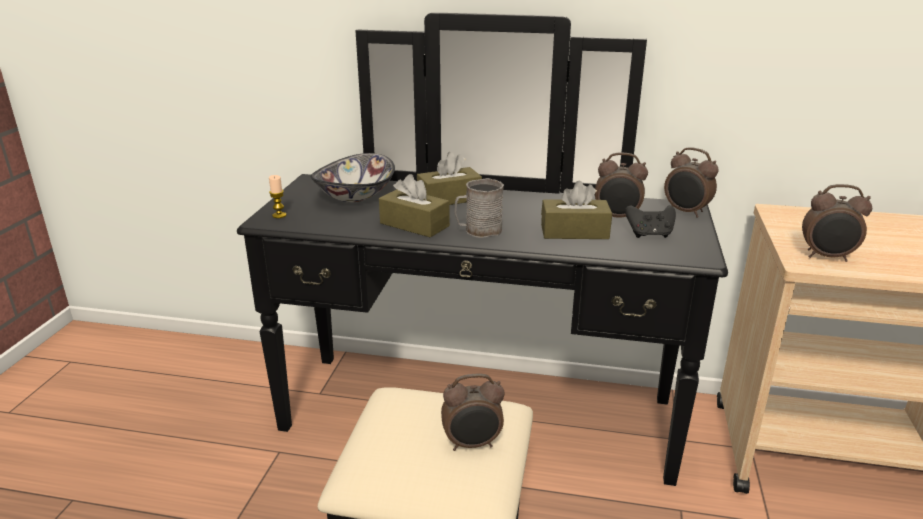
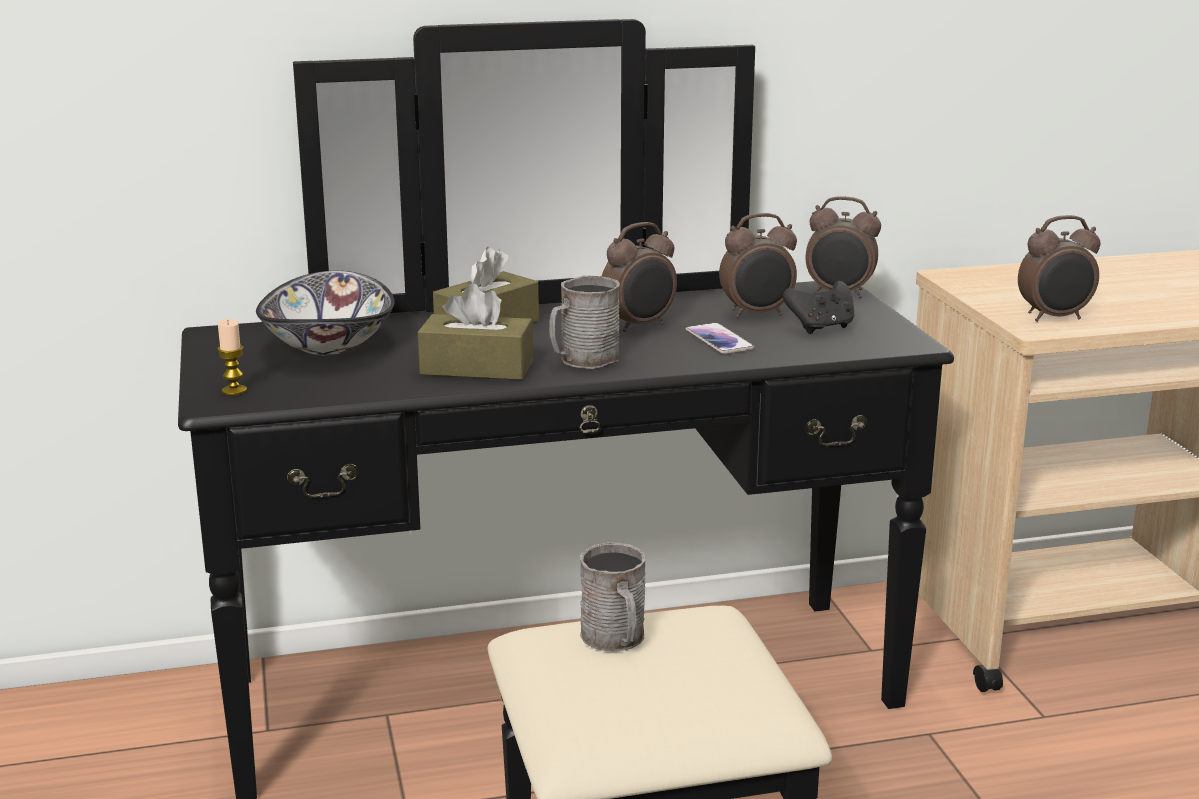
camera: 25 degrees left, 5 degrees down
(429, 411) = (616, 639): none -> grey mug
(472, 444) = (712, 661): alarm clock -> alarm clock (640, 326)
(574, 232) = (719, 340): brown tissue box -> phone

